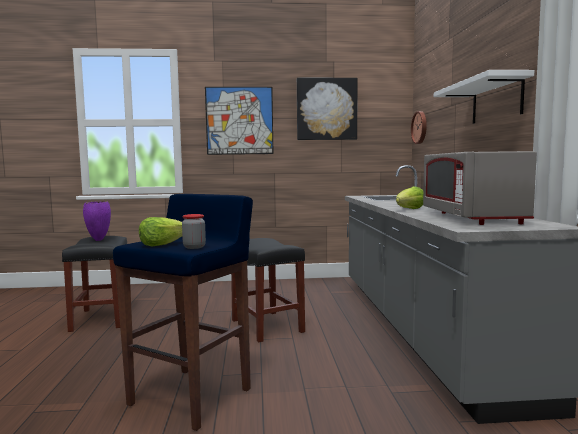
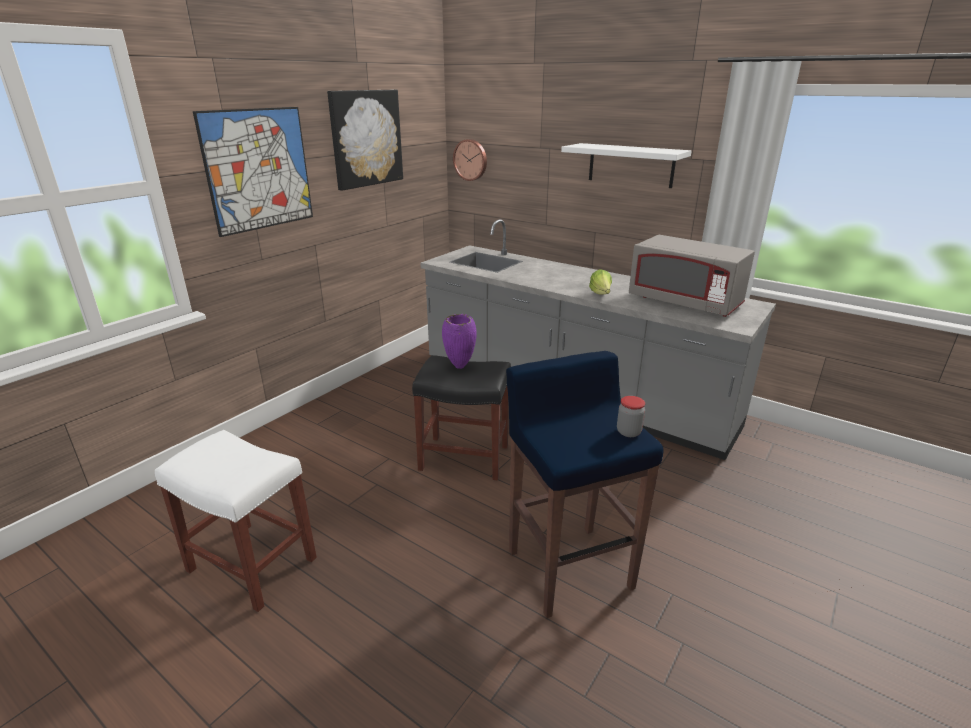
camera: 50 degrees left, 20 degrees up
(98, 240) = (224, 457): purple vase -> purple vase (460, 367)
(102, 319) = (254, 565): black stool -> white stool
(162, 244) = (591, 443): lettuce -> none

